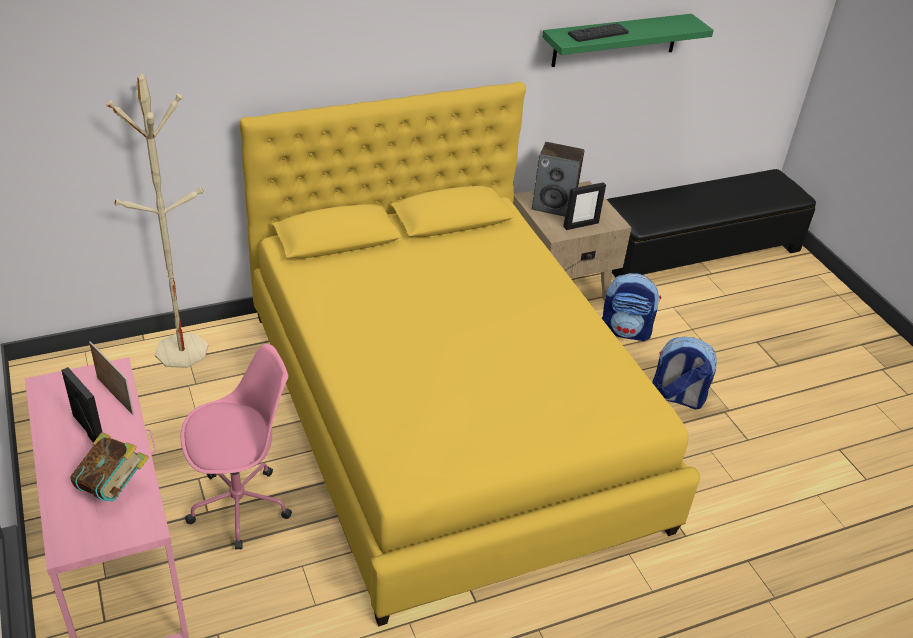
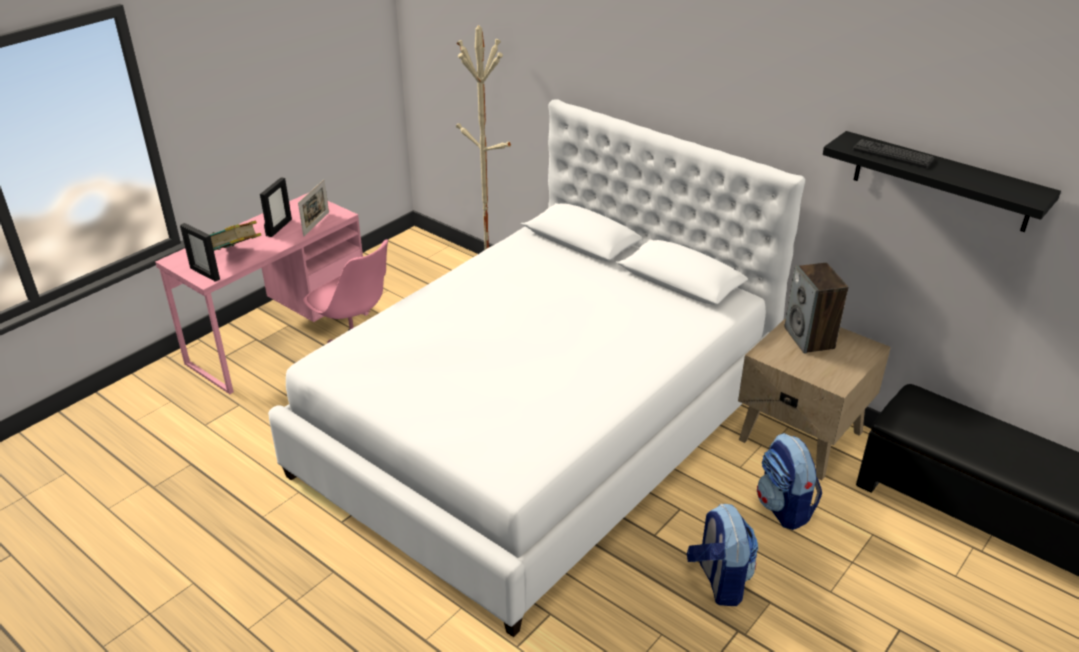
camera: 65 degrees right, 5 degrees down
(447, 415) = (541, 430): yellow bed -> white bed
(581, 224) = (801, 363): picture frame -> picture frame (205, 273)
(616, 40) = (941, 181): green shelf -> black shelf

